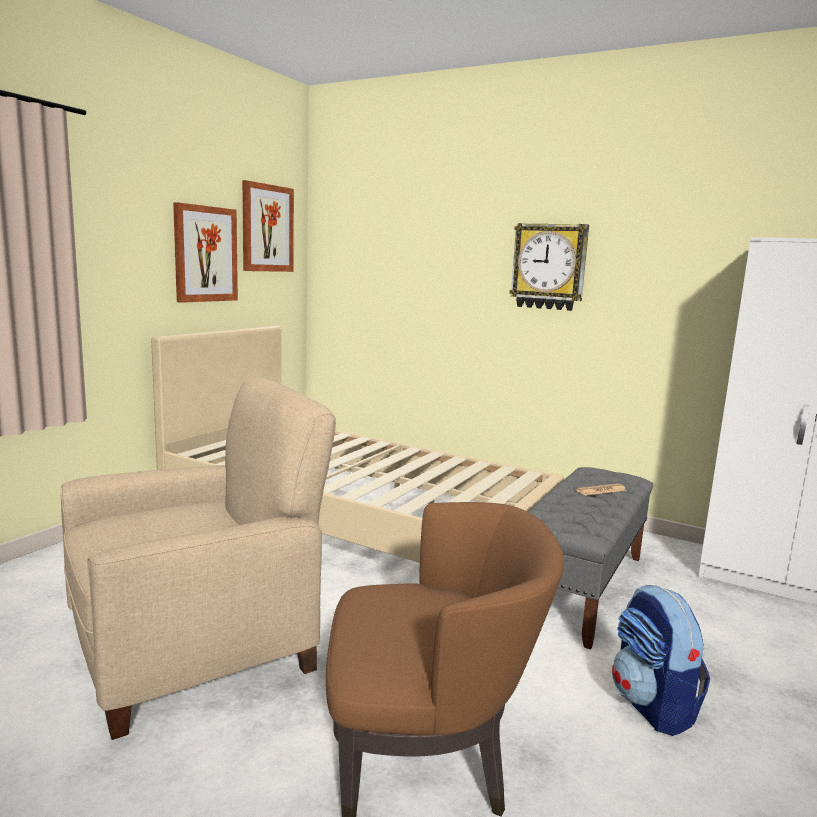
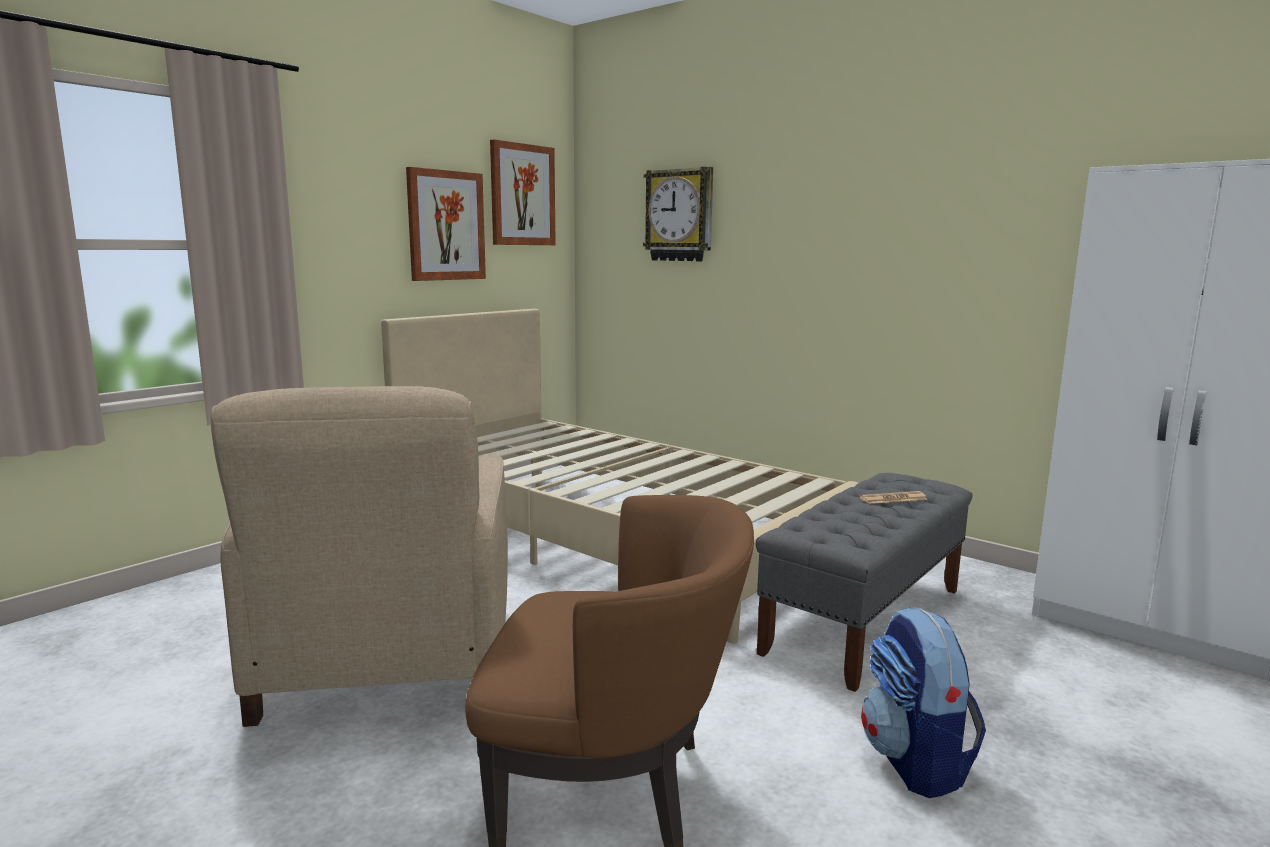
camera: 10 degrees right, 0 degrees up
(196, 647) = (388, 659): beige armchair -> beige armchair turned 105 degrees clockwise
(549, 267) = (850, 224): wall clock -> wall clock (680, 215)

